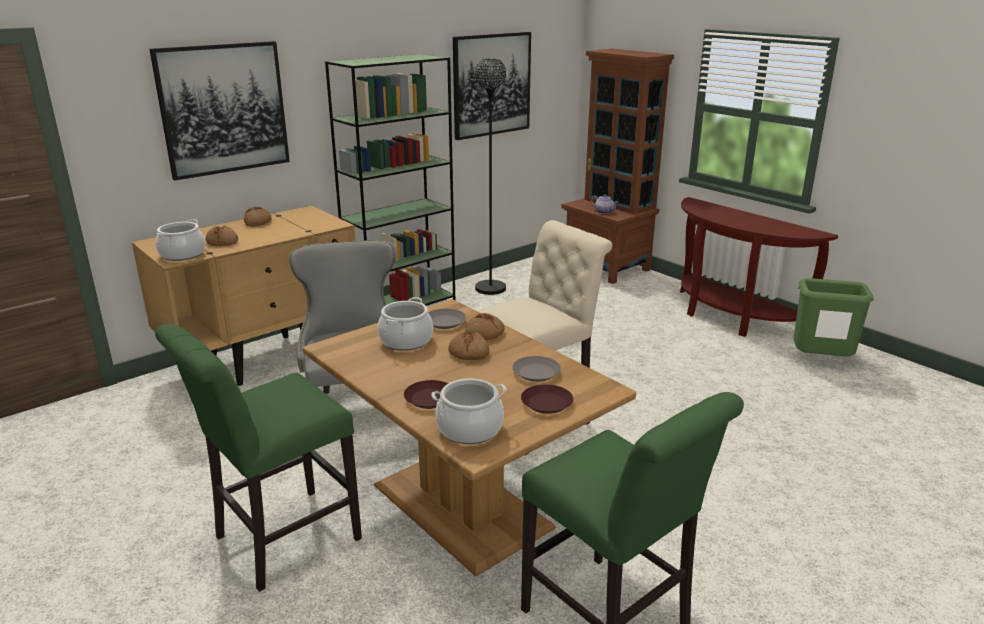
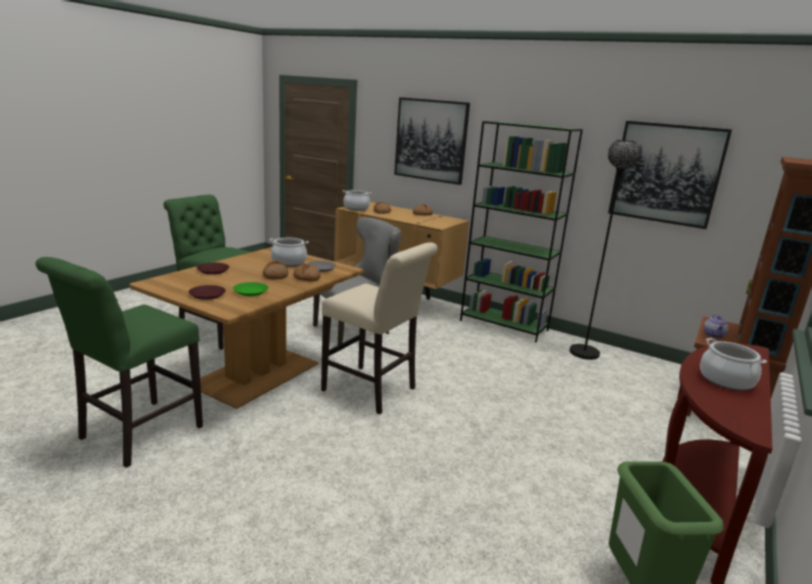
camera: 70 degrees right, 5 degrees down
(469, 429) = (176, 280): cooking pot -> cooking pot (726, 380)
(536, 373) = (250, 292): grey plate -> green plate

